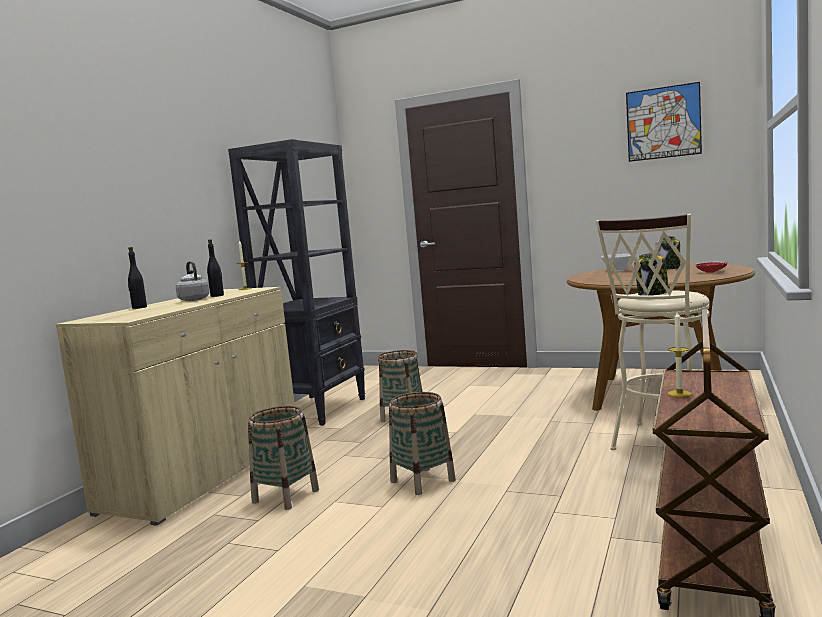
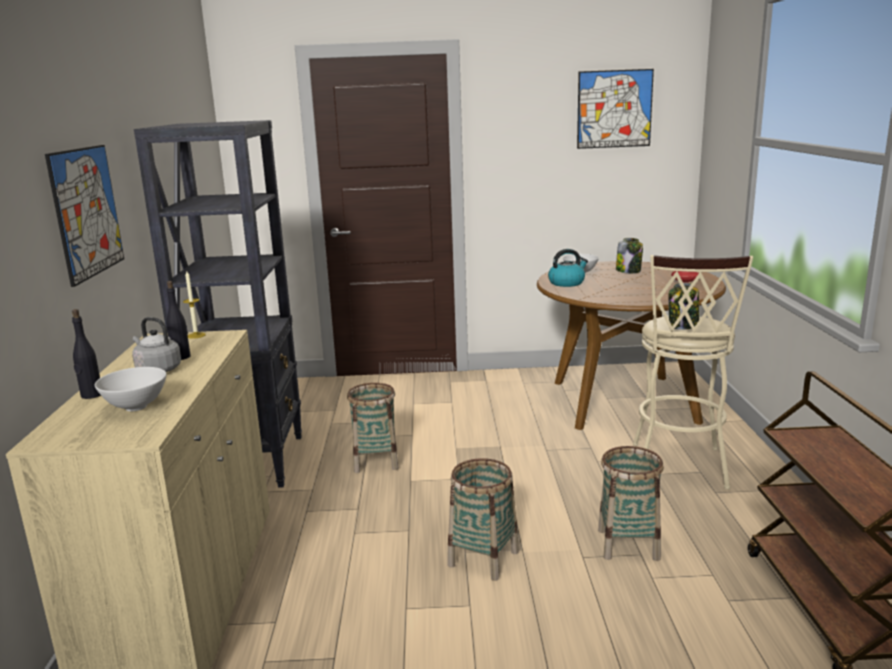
camera: 25 degrees left, 10 degrees up
(150, 311) = (135, 407): none -> white bowl
(173, 196) = (87, 212): none -> picture
(285, 496) = (337, 612): basket -> basket (628, 544)
(595, 275) = (567, 283): none -> kettle
(679, 393) = (824, 468): candle -> none

